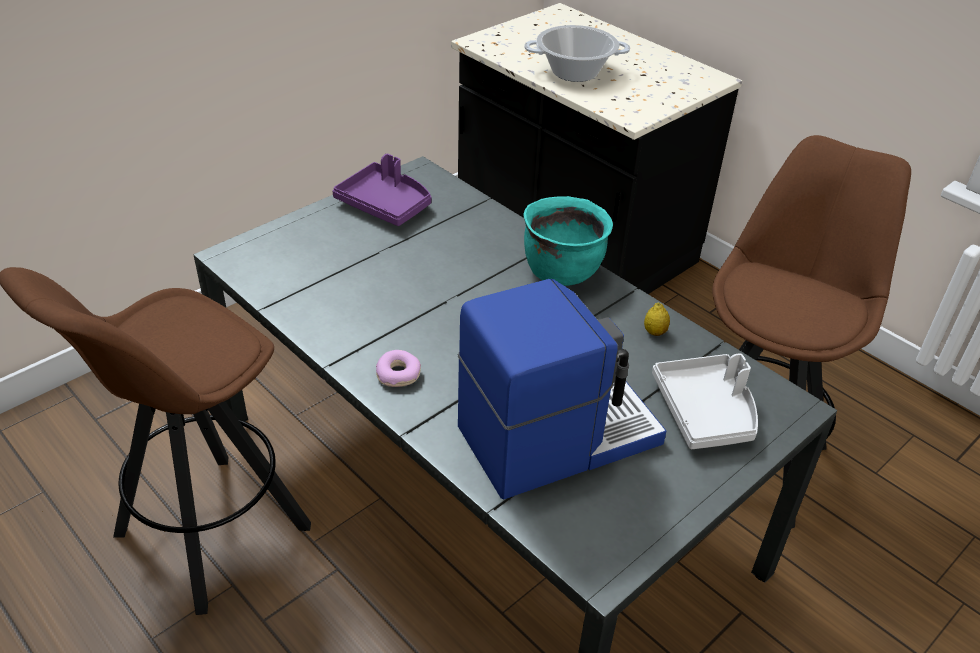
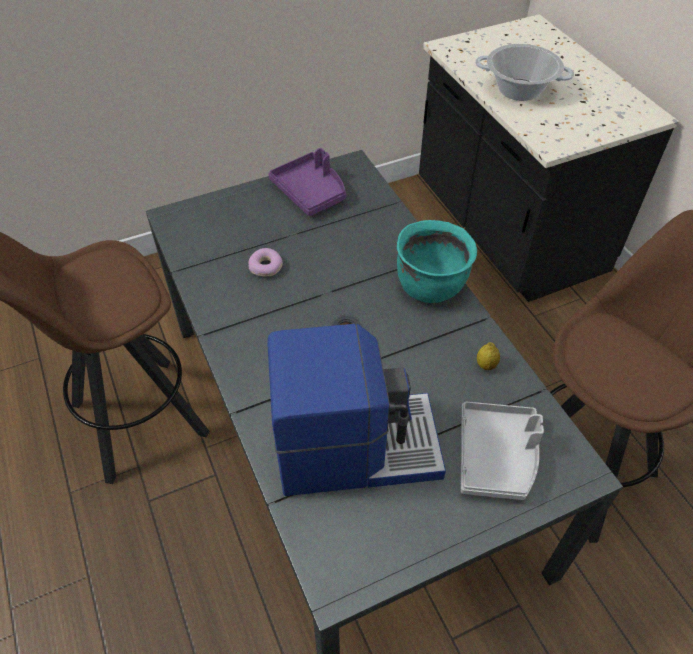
camera: 20 degrees right, 10 degrees up
(398, 374) = (253, 356): donut -> donut (266, 267)

